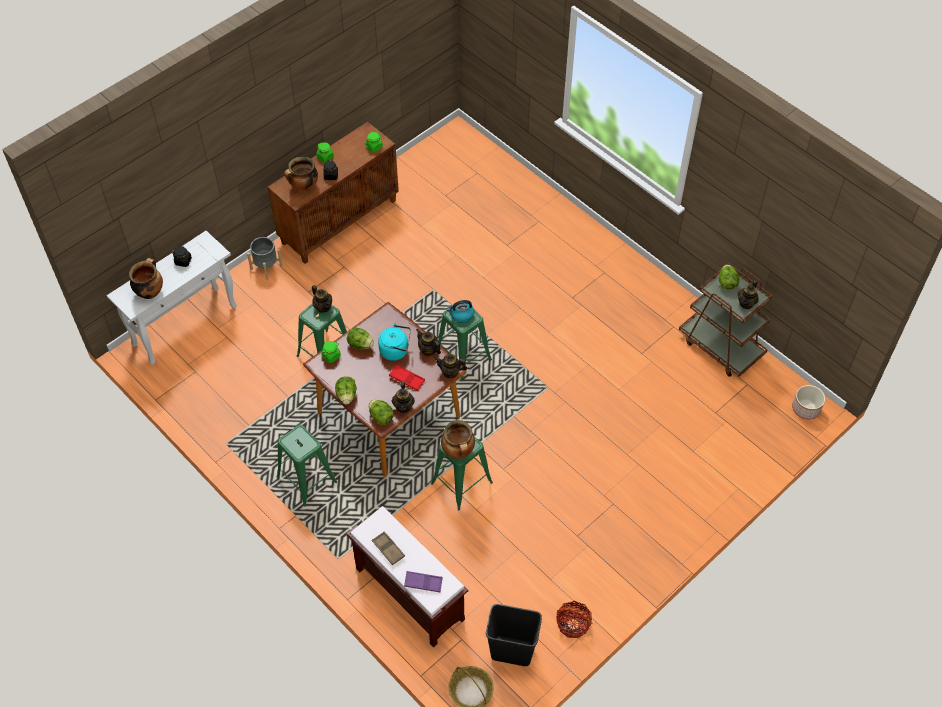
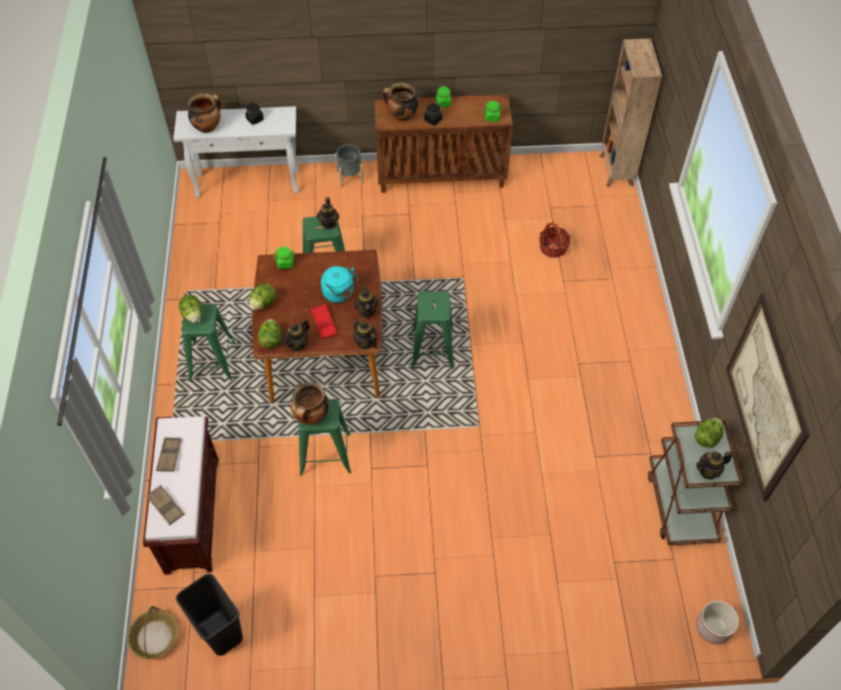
camera: 40 degrees right, 0 degrees up
(360, 344) = (317, 269): lettuce -> lettuce (193, 315)
(423, 583) = (165, 506): purple tray -> brown tray
(461, 315) = (433, 304): kettle -> none
(466, 137) = (616, 171): none -> brown bookcase
(573, 624) = (293, 651): basket -> basket (553, 247)
(761, 228) = (765, 398): none -> picture

